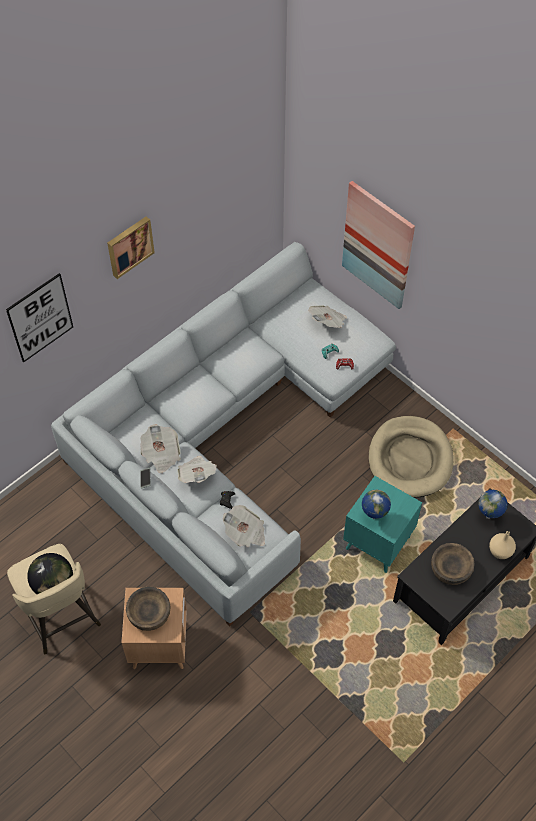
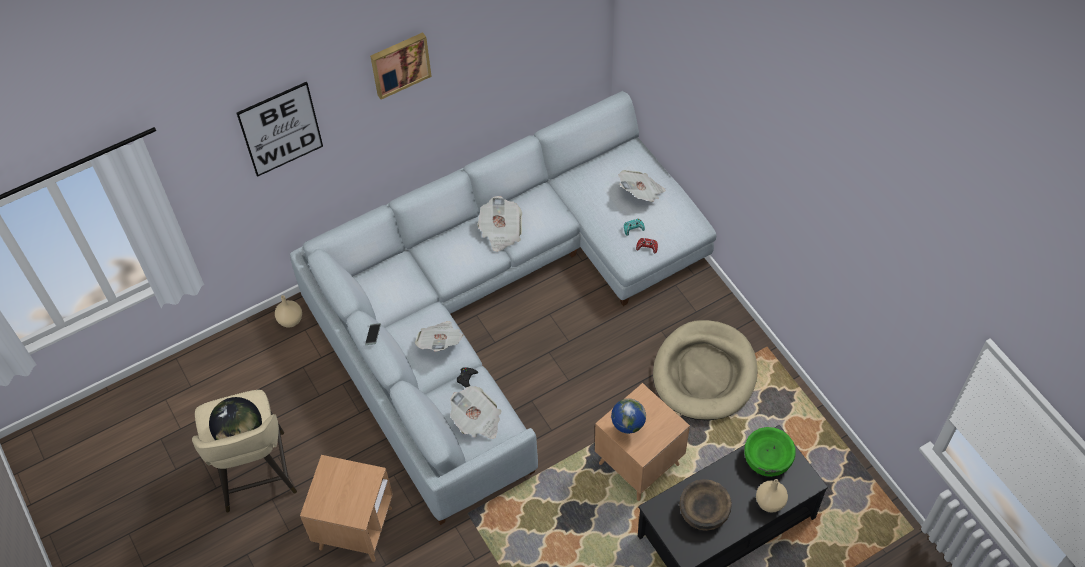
camera: 15 degrees right, 0 degrees up
(56, 481) = (291, 320): none -> beige vase
(149, 614) = (339, 490): brown bowl -> none
(161, 454) = (406, 311): newspaper -> newspaper (500, 231)
(378, 245) = (700, 110): picture -> none
(378, 543) = (639, 464): turquoise side table -> brown side table
(488, 517) = (767, 458): globe -> green bowl

